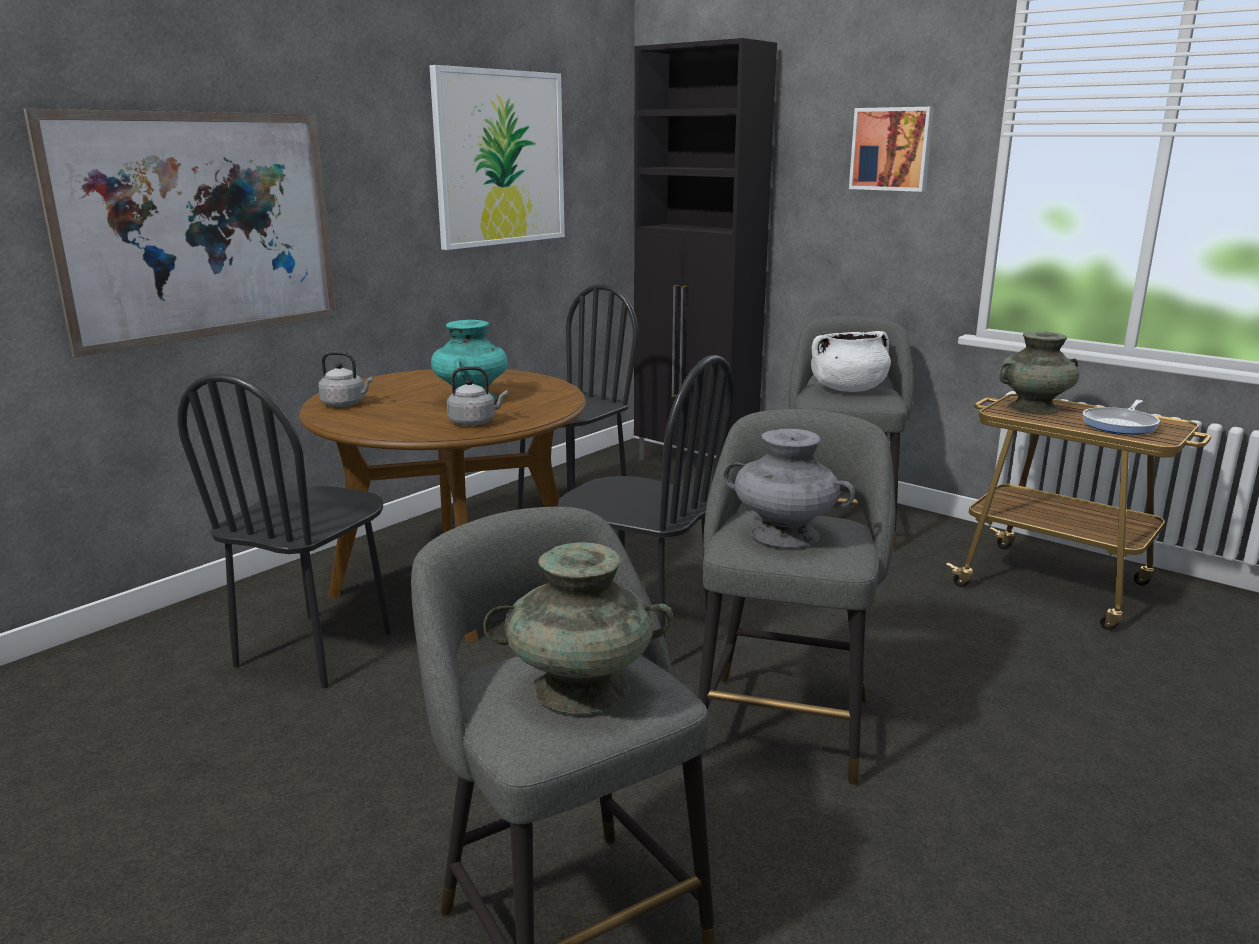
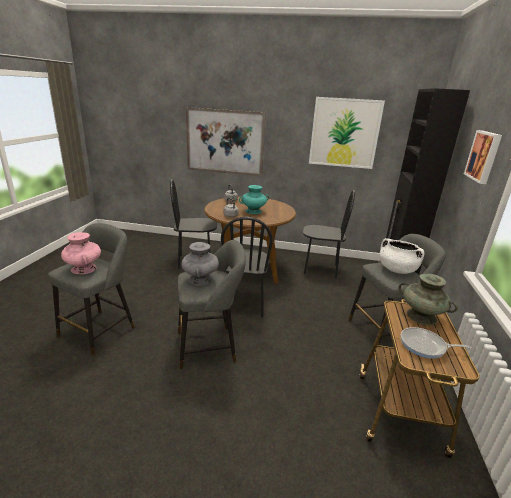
camera: 60 degrees right, 5 degrees up
(580, 688) = (84, 268): turquoise vase -> pink vase

